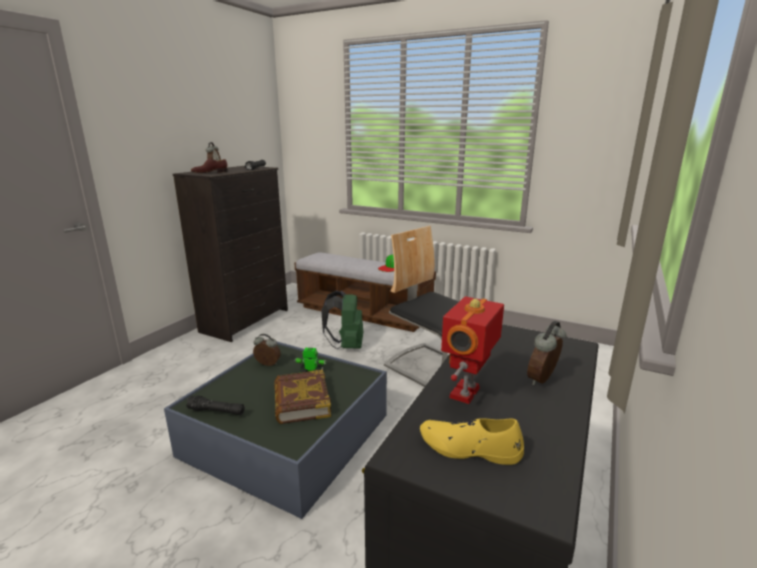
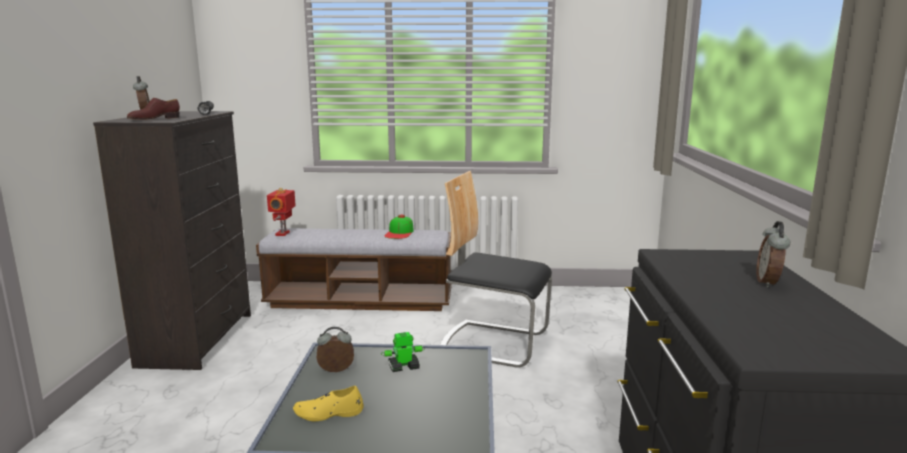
camera: 25 degrees left, 5 degrees down
(216, 411) = (329, 436): black flashlight -> none
(301, 401) = (425, 398): book -> none
(346, 346) = (372, 342): green backpack -> none
(467, 393) = (730, 303): toy robot -> toy robot (283, 234)
(469, 448) = (796, 338): yellow shoe -> yellow shoe (328, 413)

